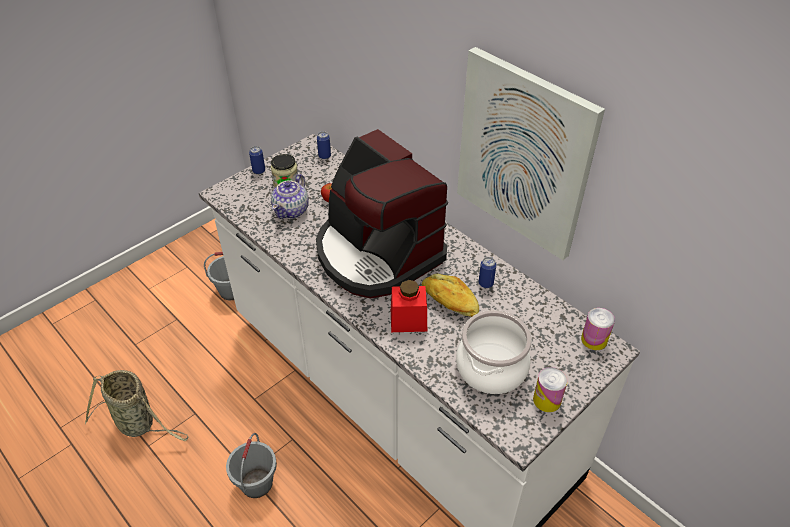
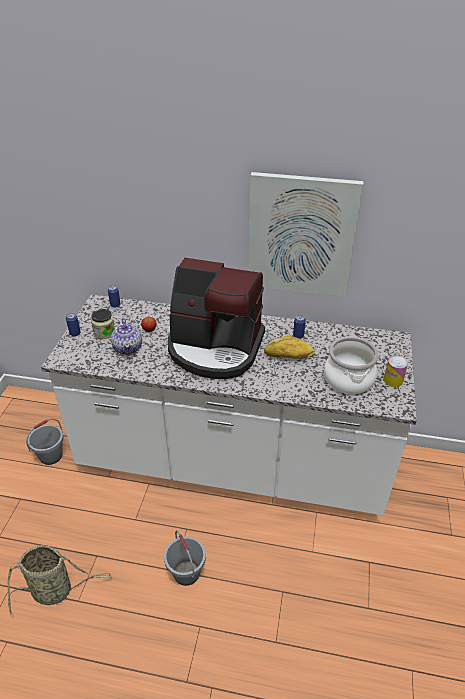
camera: 35 degrees left, 5 degrees down
(408, 320) = (275, 377): red jar -> none
(594, 340) = (384, 338): can -> none

